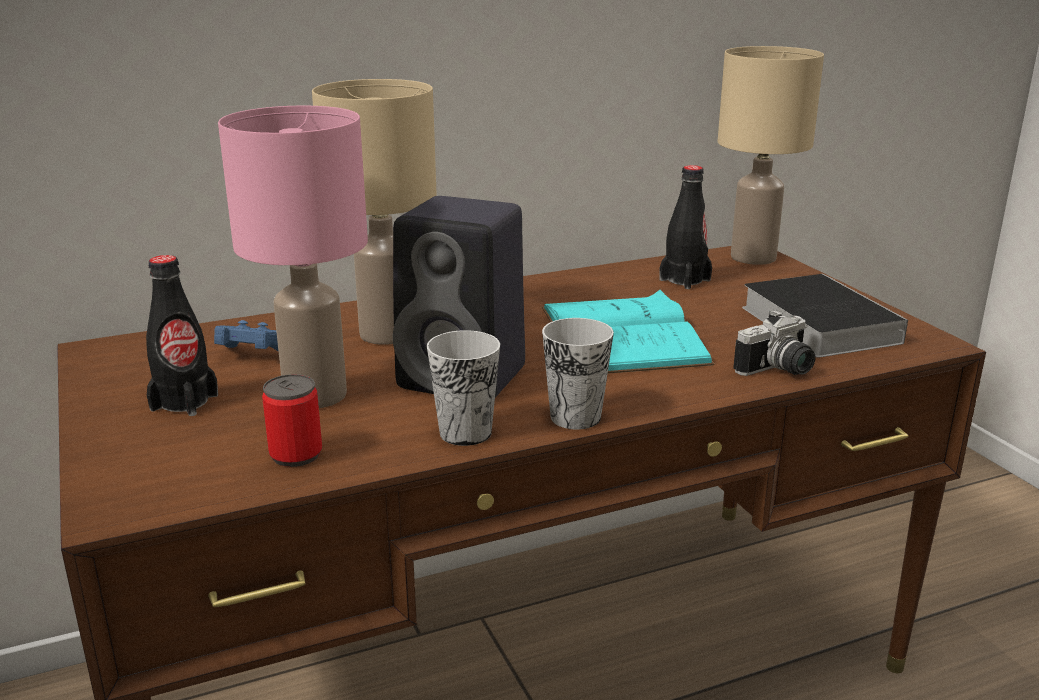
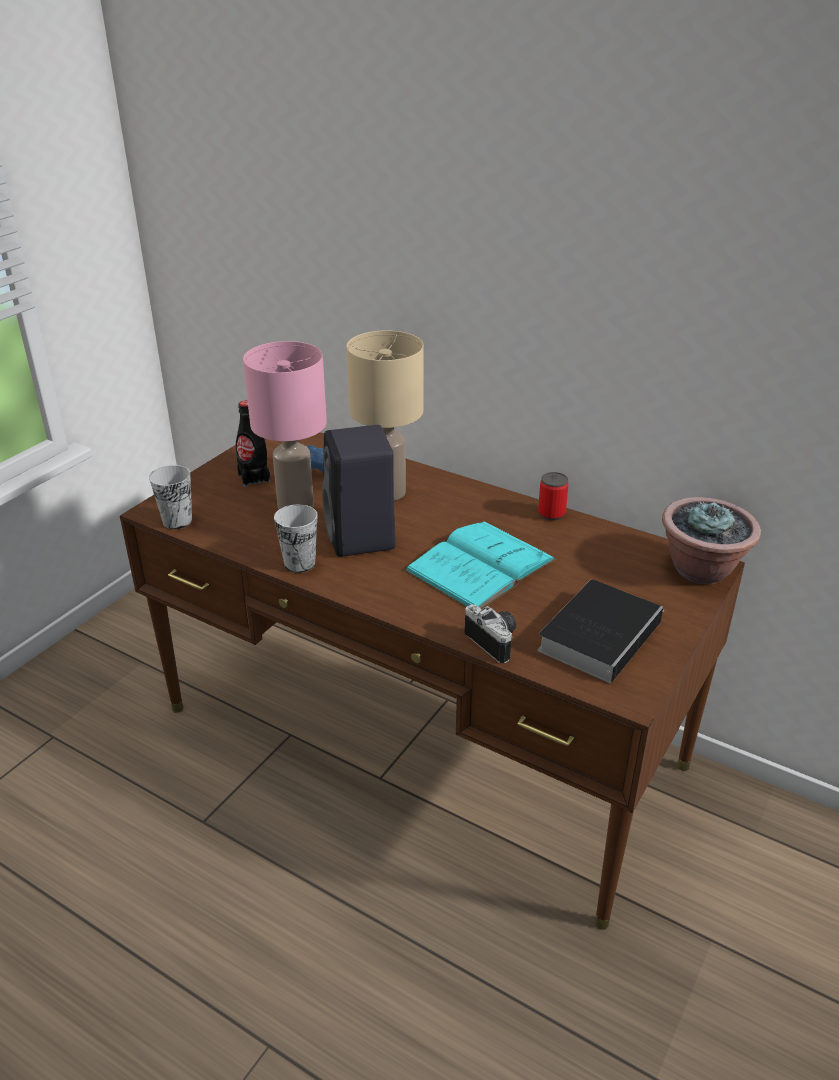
camera: 55 degrees right, 10 degrees up
(296, 455) = (234, 529): can -> can (551, 514)
(575, 417) = (351, 589): cup -> cup (177, 521)
(685, 280) = (609, 557): black bottle -> none
(752, 257) = (701, 570): beige table lamp -> potted plant
(779, 370) = (496, 641): camera -> camera turned 150 degrees counterclockwise

